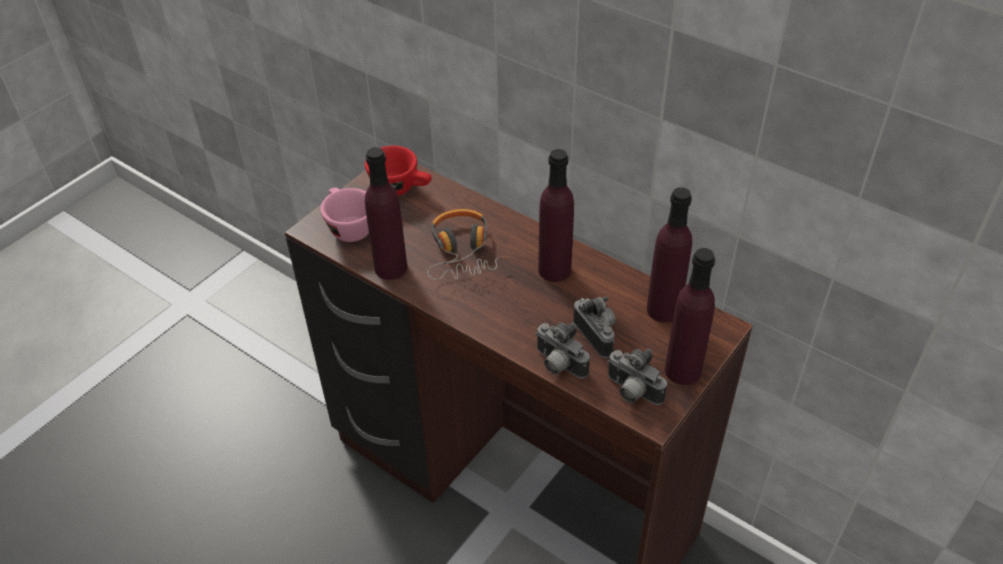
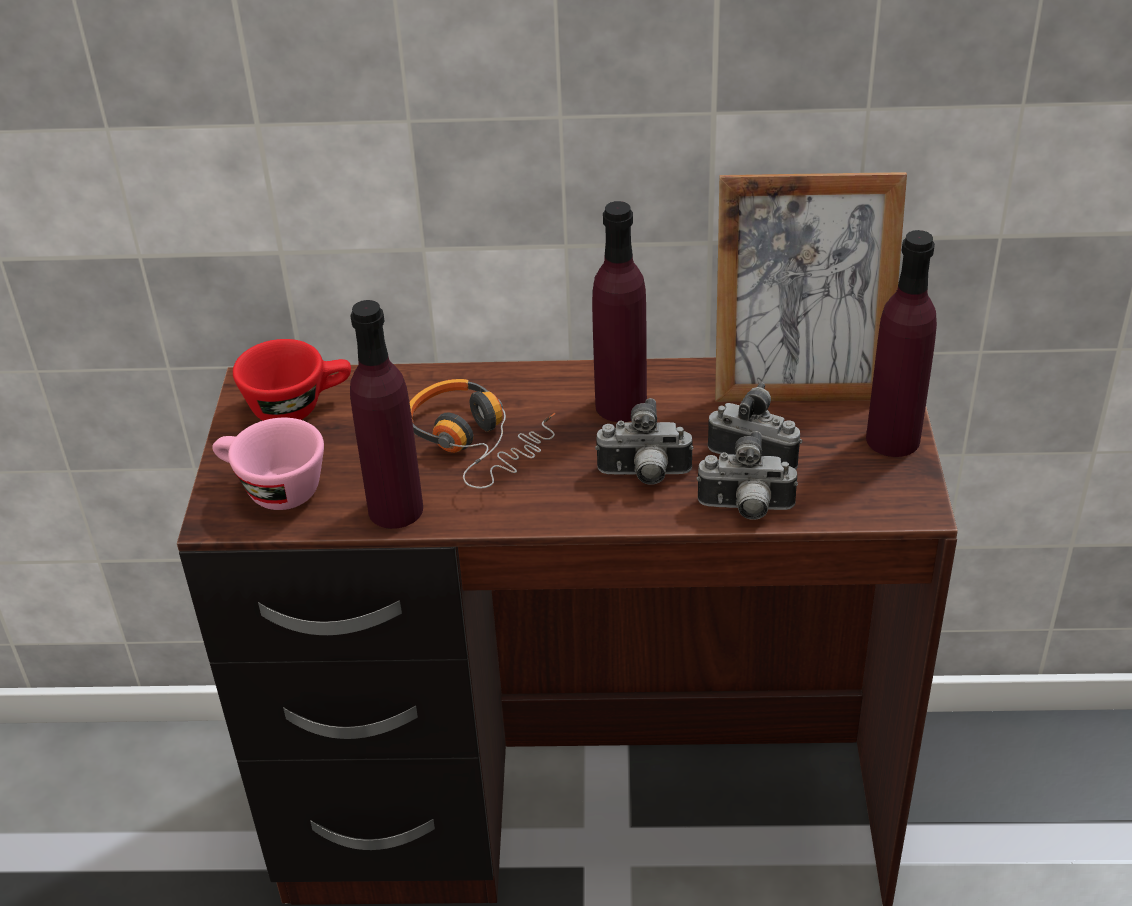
camera: 35 degrees left, 5 degrees down
(631, 392) = (863, 493): camera -> camera (644, 476)
(663, 309) = (799, 385): purple bottle -> picture frame

